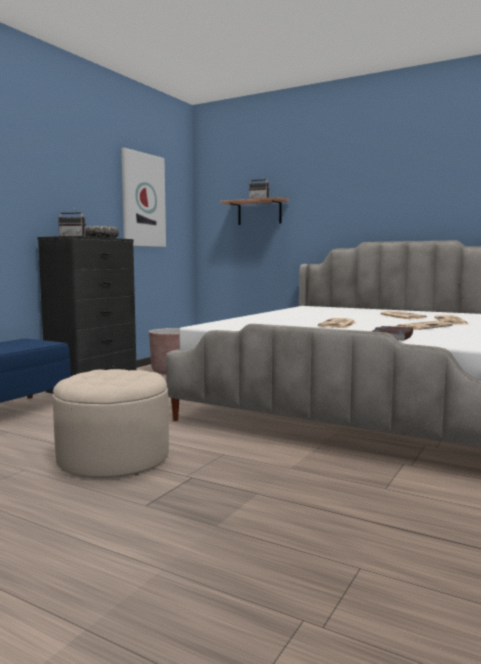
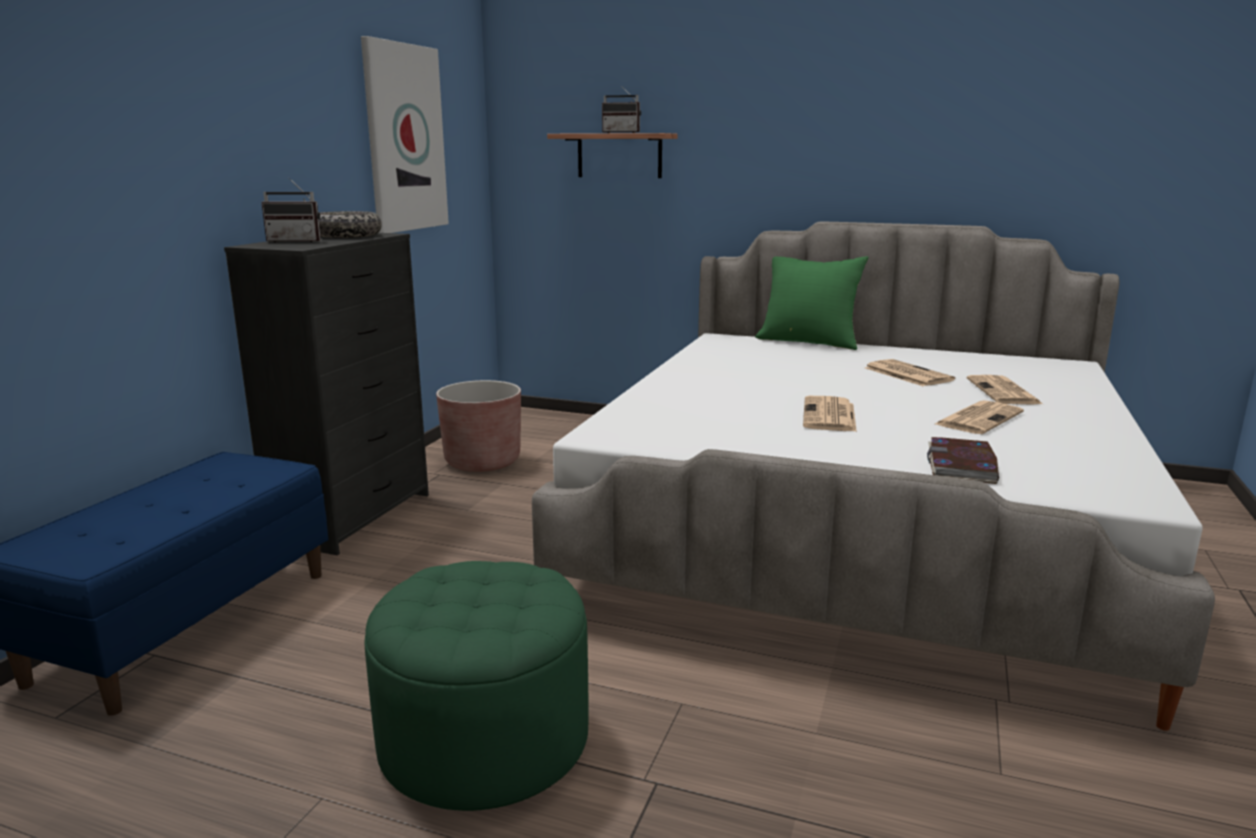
camera: 10 degrees left, 10 degrees up
(113, 458) = (484, 739): beige ottoman -> green ottoman
(357, 308) = (809, 342): none -> green pillow

